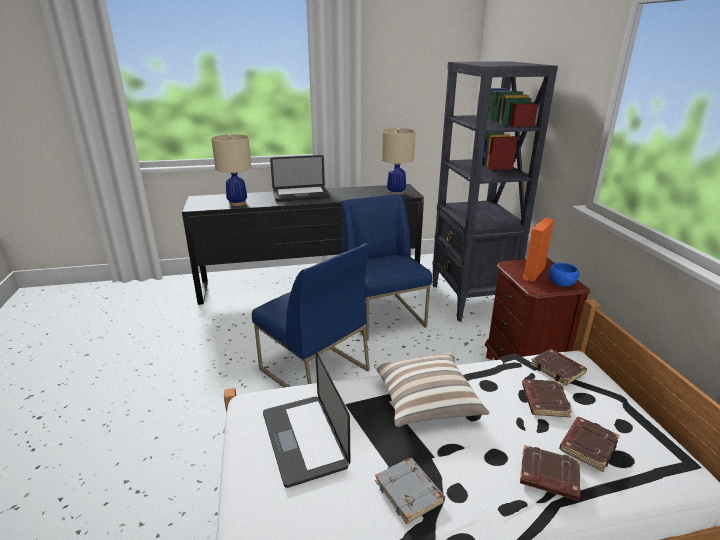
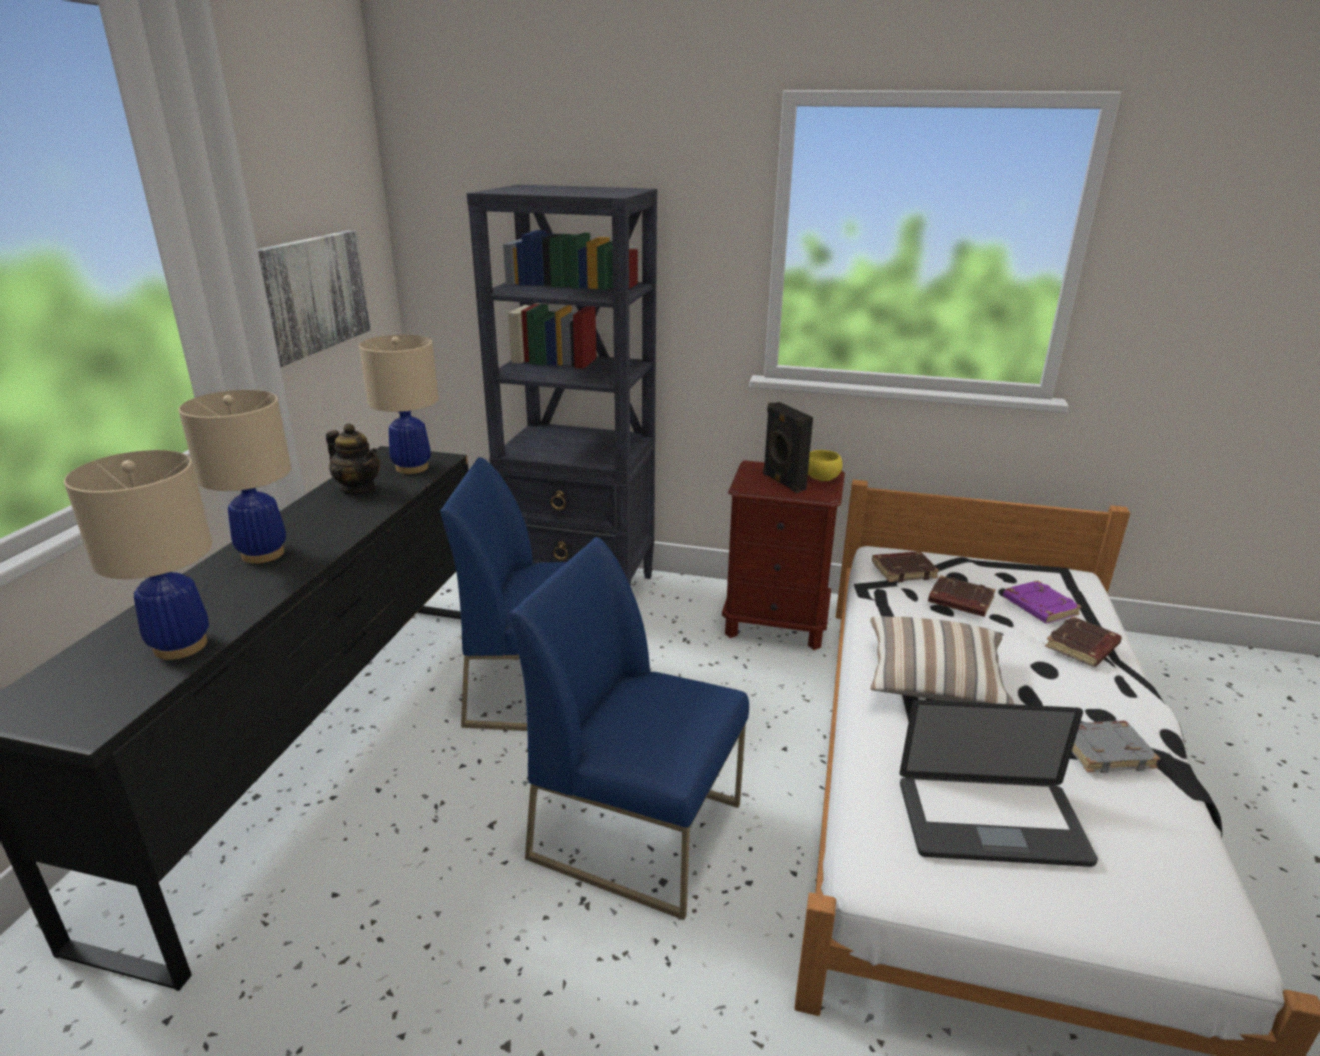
camera: 65 degrees left, 0 degrees up
(301, 195) = (263, 553): laptop -> beige table lamp
(313, 370) = (639, 830): blue chair -> blue chair turned 135 degrees counterclockwise
(365, 191) = (358, 489): none -> teapot
(403, 107) = (310, 295): none -> picture
(533, 273) = (782, 482): orange speaker -> black speaker
(561, 283) = (820, 478): blue bowl -> yellow bowl
(587, 445) = (1038, 606): brown book -> purple book

